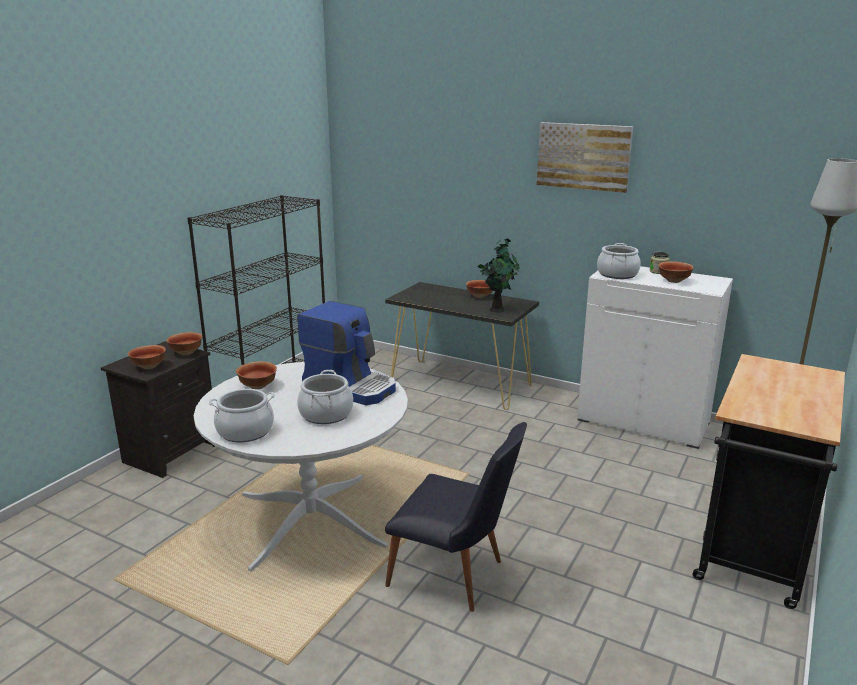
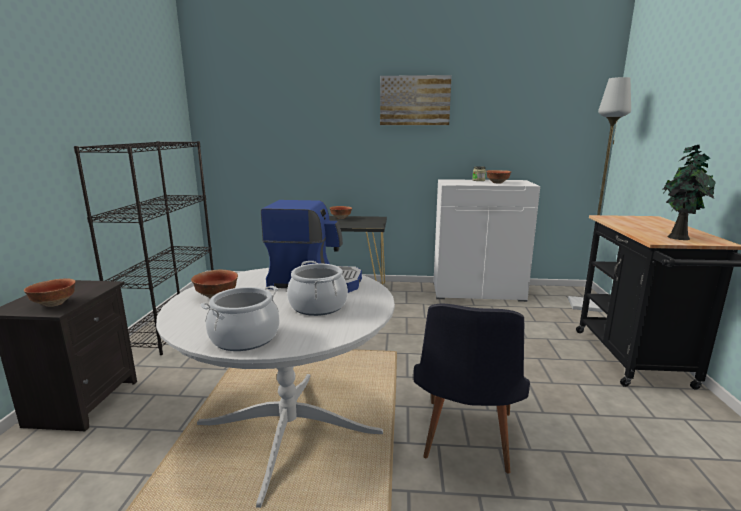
camera: 25 degrees left, 5 degrees down
(185, 353) = (94, 286): bowl -> none
(455, 577) = (465, 441): black chair -> black chair turned 105 degrees clockwise
(497, 309) = (364, 223): potted plant -> potted plant (677, 237)
(617, 274) = (457, 183): cooking pot -> none

